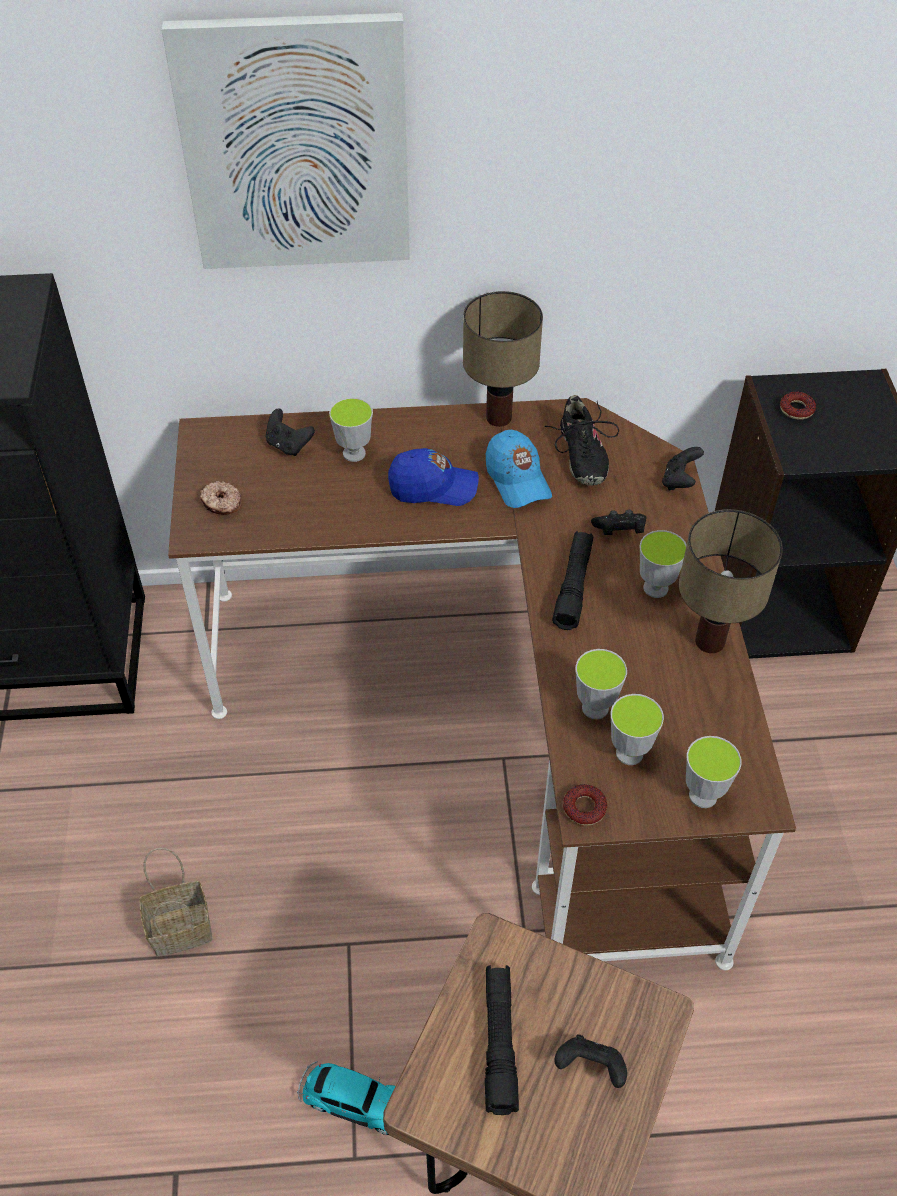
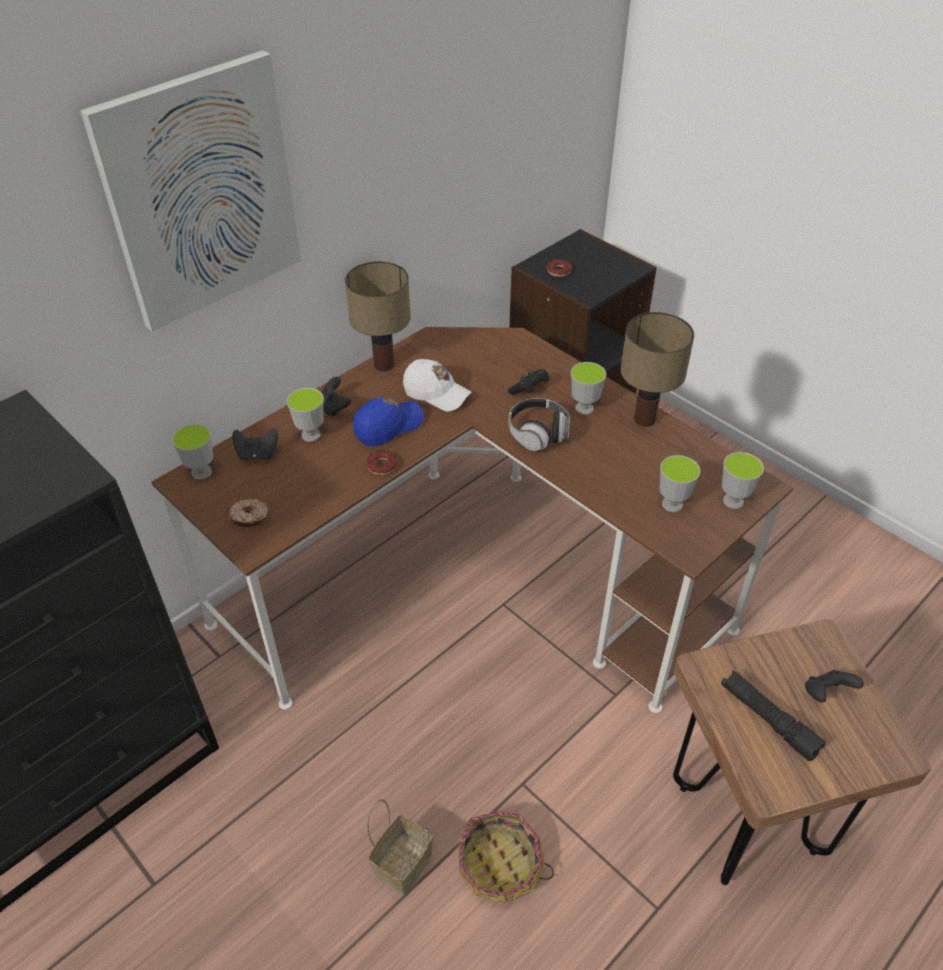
camera: 40 degrees left, 5 degrees down
(257, 999) = (500, 865): none -> basket
(353, 1100) = (622, 875): toy car -> none
(517, 480) = (436, 394): blue cap -> white cap
(573, 586) = (538, 434): black flashlight -> headphones
(581, 455) = (459, 360): black shoe -> none
(584, 808) = (683, 550): donut -> donut (382, 466)
(595, 708) = (626, 492): cup -> cup (201, 472)
(679, 481) = (531, 344): black game controller -> black game controller (335, 407)

